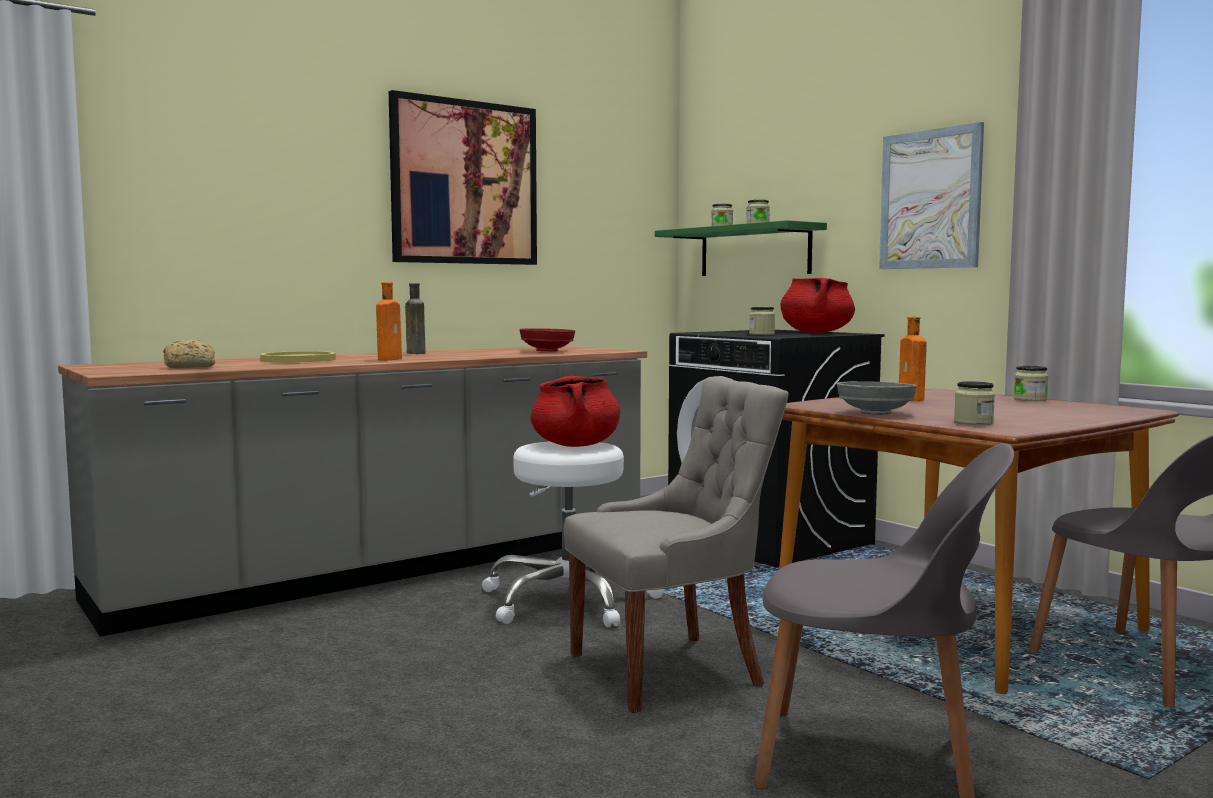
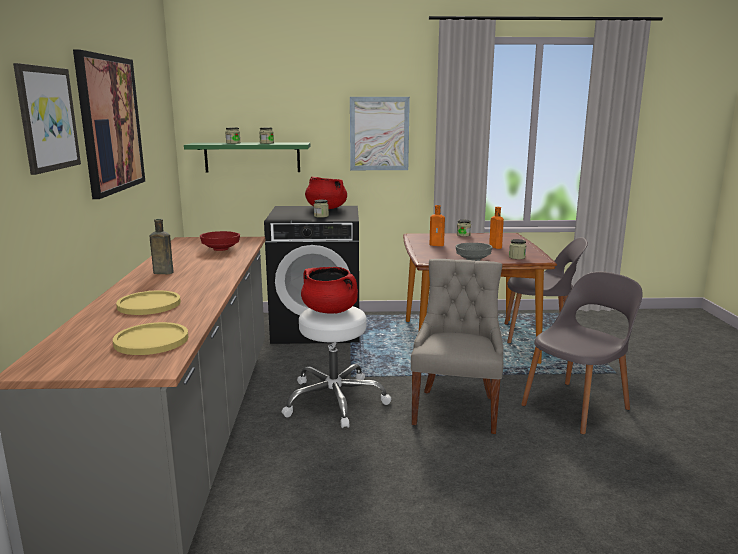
camera: 55 degrees left, 10 degrees up
(188, 367) = (151, 340): bread -> yellow plate
(309, 159) = (47, 118): none -> picture
(391, 359) = (204, 285): orange bottle -> orange bottle (494, 247)

